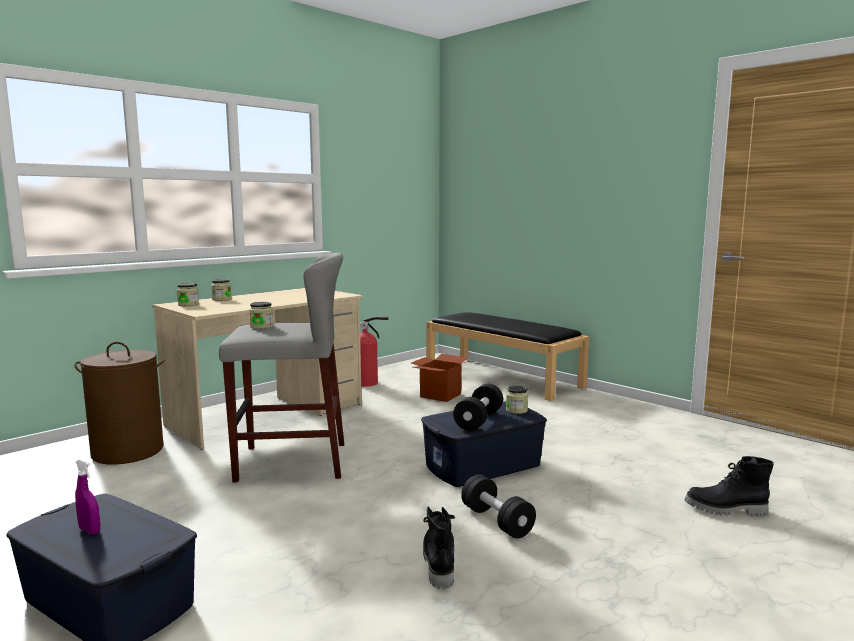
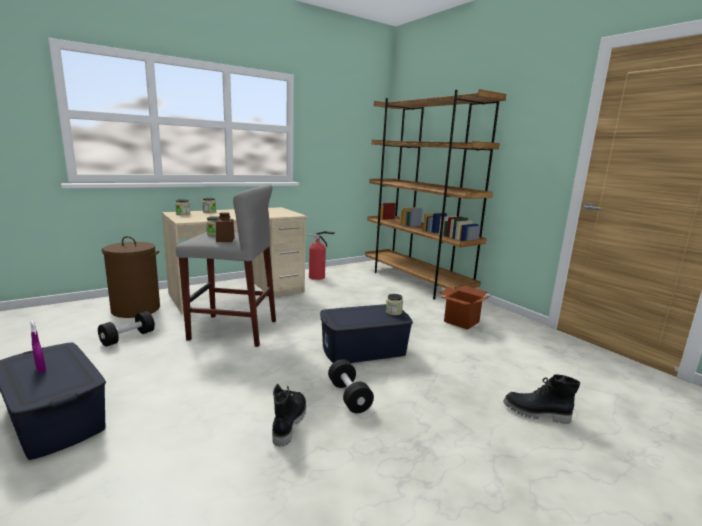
camera: 10 degrees right, 5 degrees up
(285, 332) = (225, 240): none -> brown jar
(440, 395) = (363, 291): cardboard box -> cardboard box (461, 322)
(478, 420) = (360, 317): black dumbbell -> black dumbbell (128, 338)
(503, 377) = (415, 282): black bench -> brown bookcase

